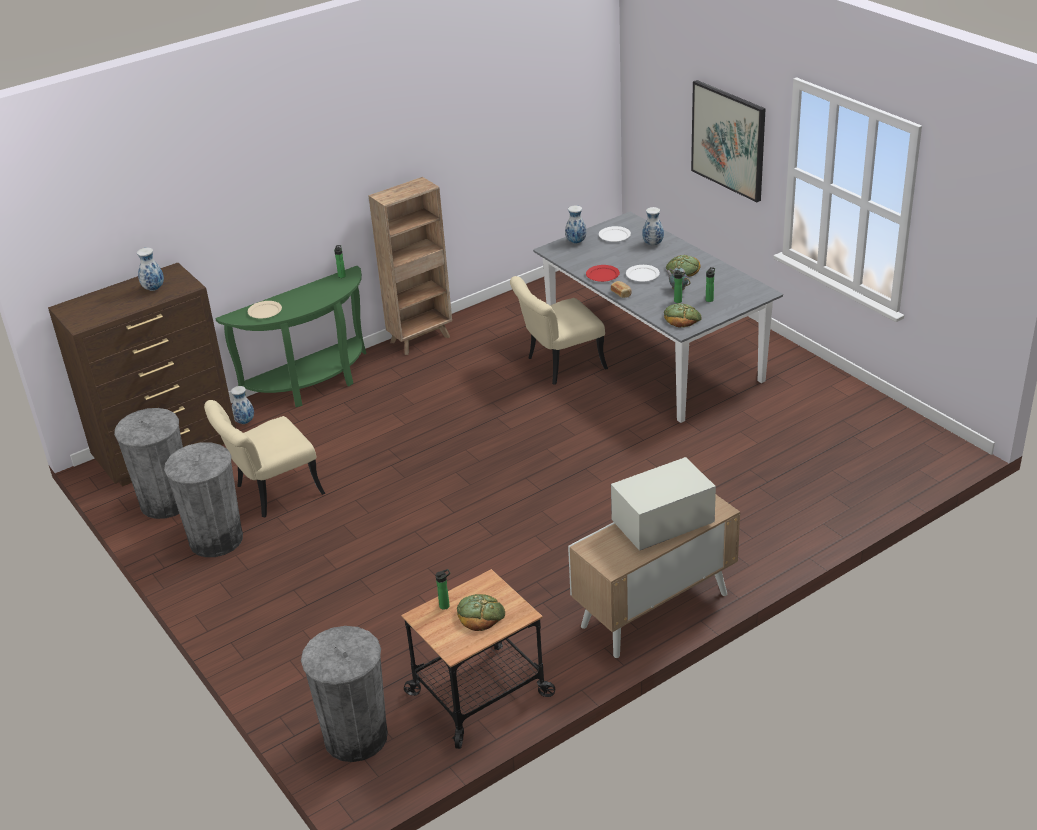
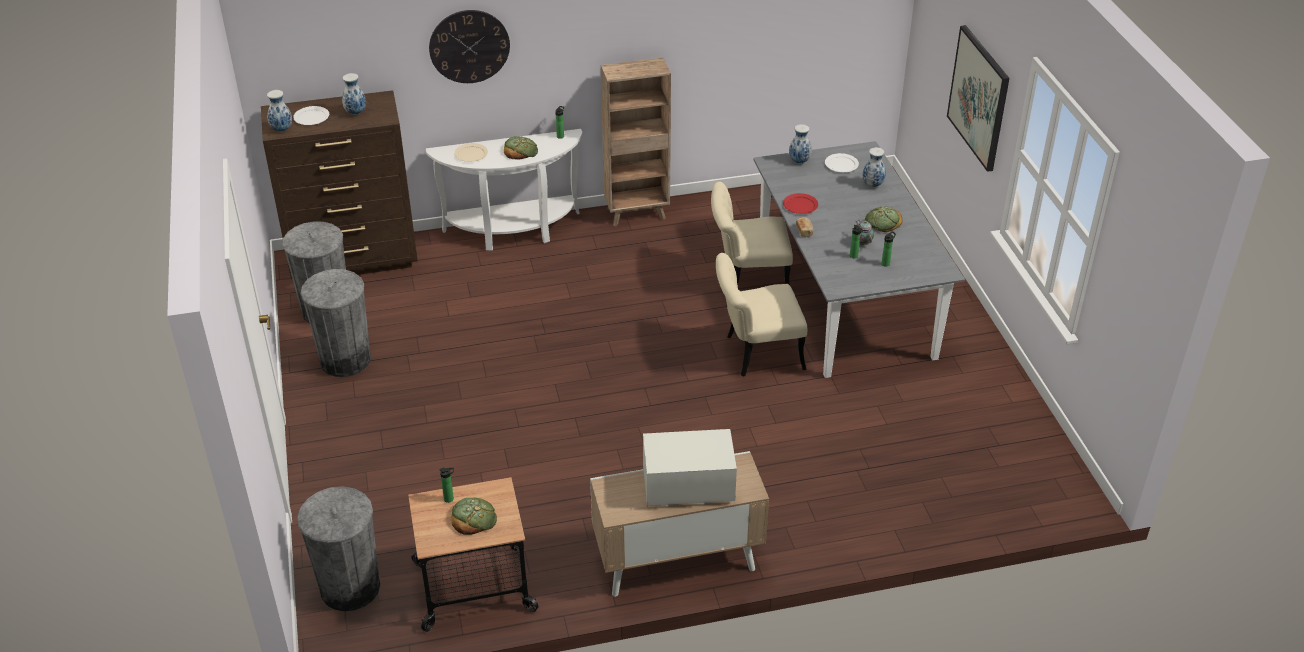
camera: 20 degrees right, 5 degrees up
(244, 421) = (434, 251): vase -> vase (282, 129)
(245, 201) = (469, 46): none -> wall clock
(271, 493) = (415, 330): beige chair -> beige chair (756, 353)
(312, 384) = (513, 231): green console table -> white console table
(642, 275) = (838, 216): white plate -> white plate (311, 117)
(681, 318) = (844, 275): bread -> bread (520, 150)

